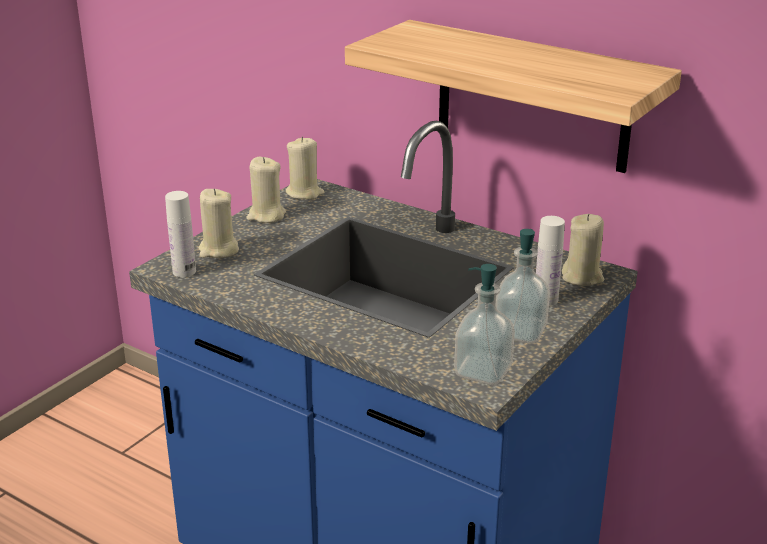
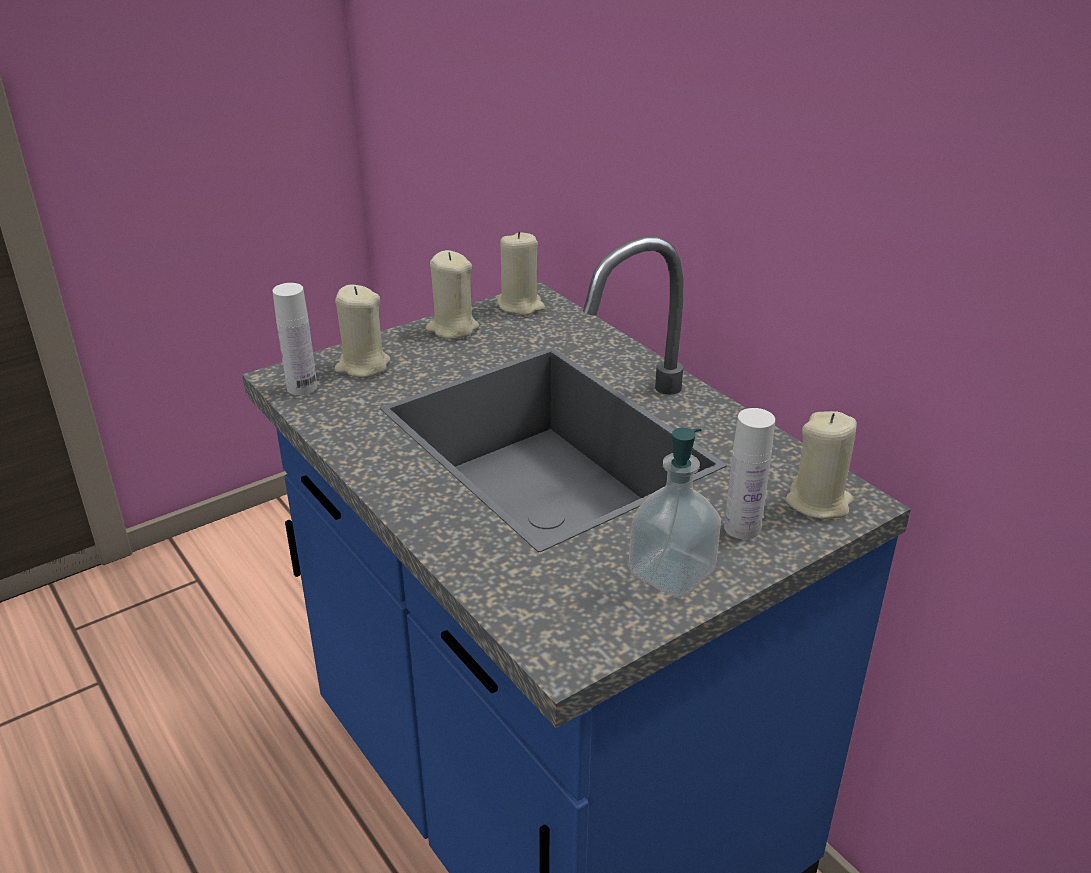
camera: 20 degrees right, 5 degrees up
(483, 372) = (577, 628): soap dispenser -> none
(532, 96) = (801, 220): shelf -> none

